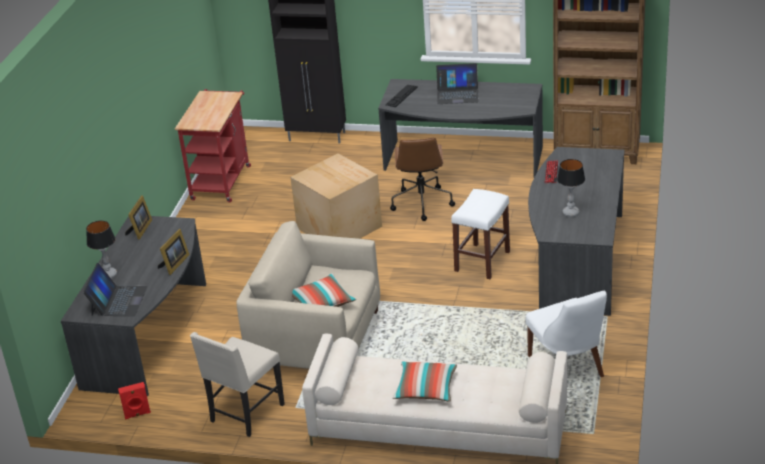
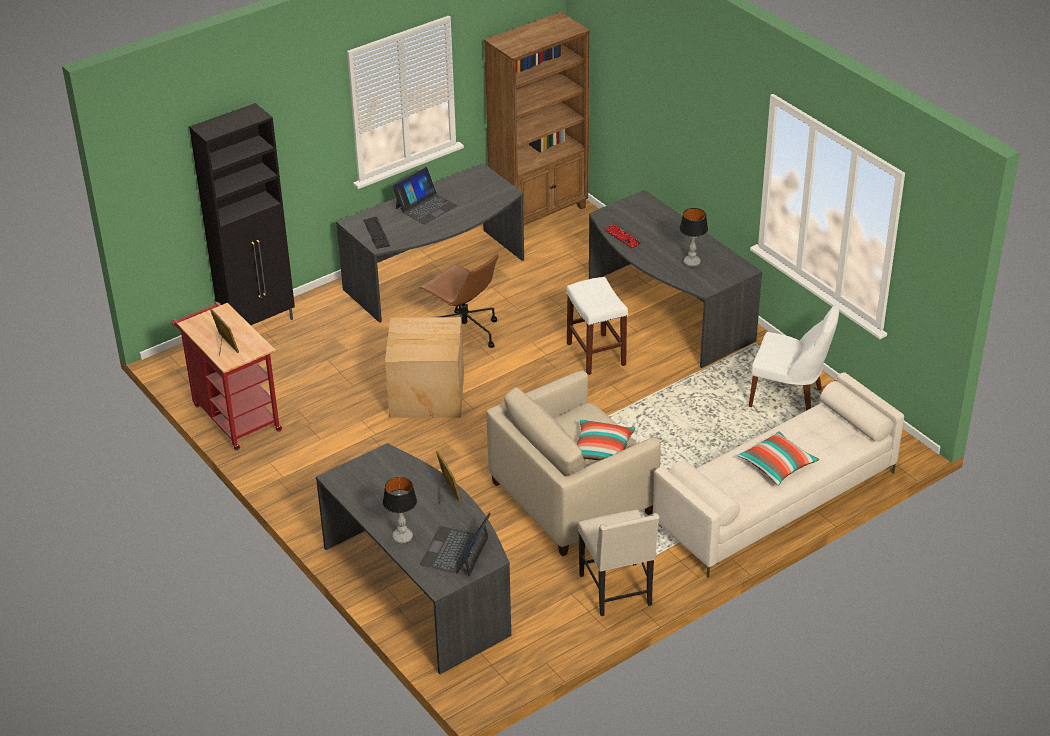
camera: 50 degrees left, 5 degrees up
(118, 301) = (456, 551): laptop -> laptop turned 120 degrees counterclockwise
(137, 414) = (530, 655): red speaker -> none
(140, 230) = (355, 483): picture frame -> picture frame (224, 345)

